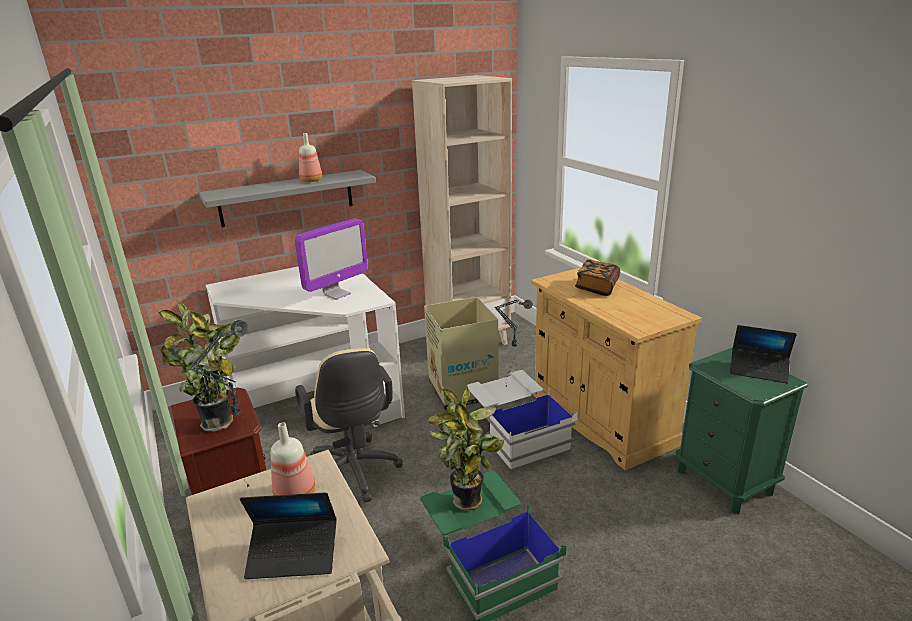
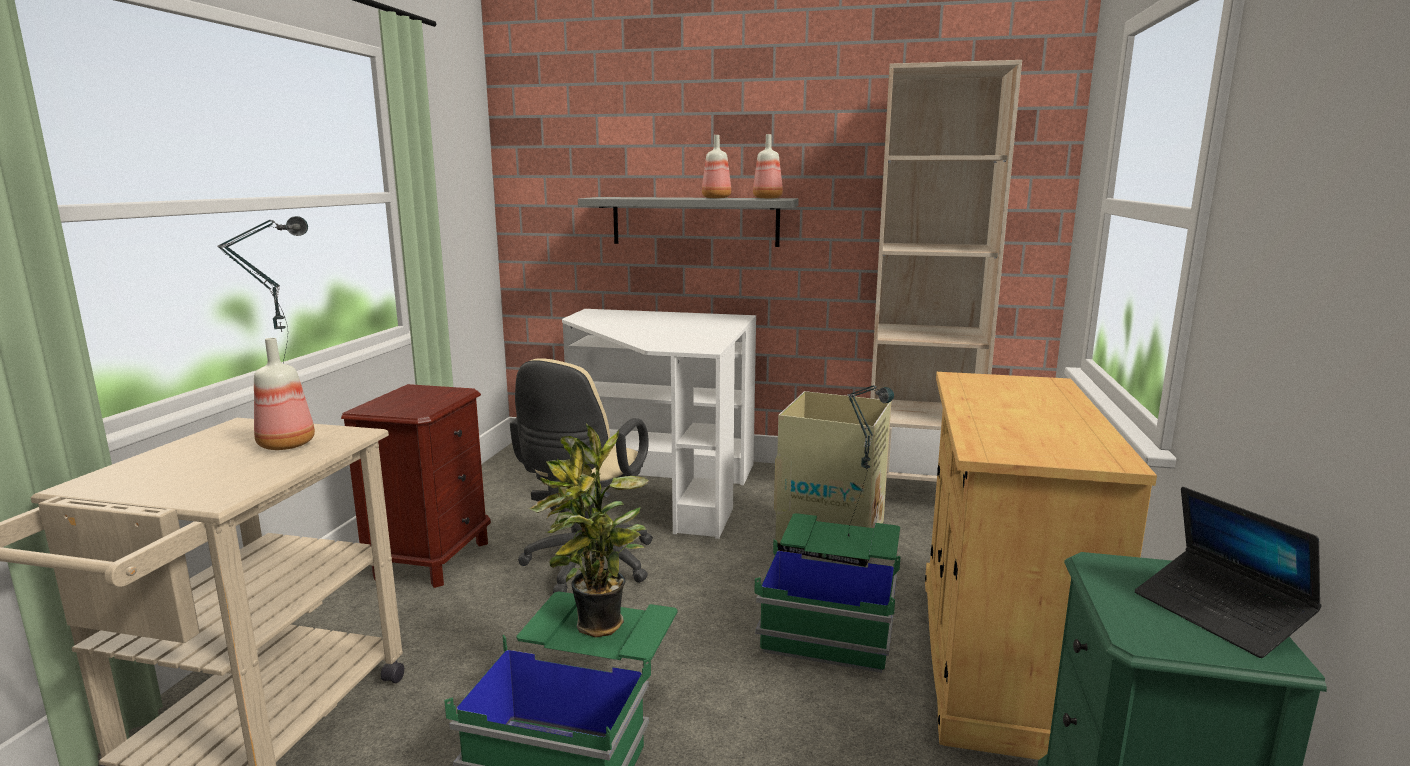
camera: 40 degrees right, 10 degrees down
(221, 423) = (409, 405): potted plant -> none
(293, 555) = (179, 477): laptop -> none
(337, 294) = (676, 336): monitor -> none
(348, 174) = (768, 198): none -> bottle
(517, 434) = (832, 617): white storage box -> green storage box
(597, 287) = (1026, 399): book -> none

